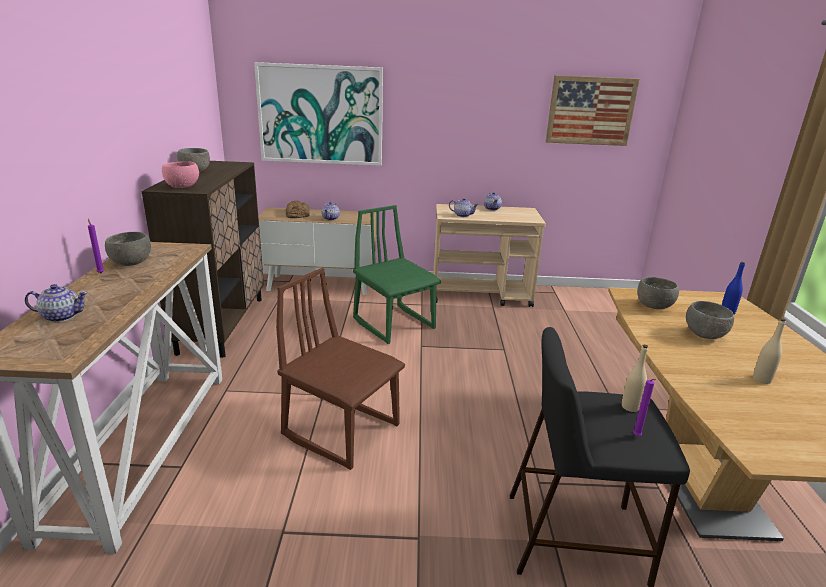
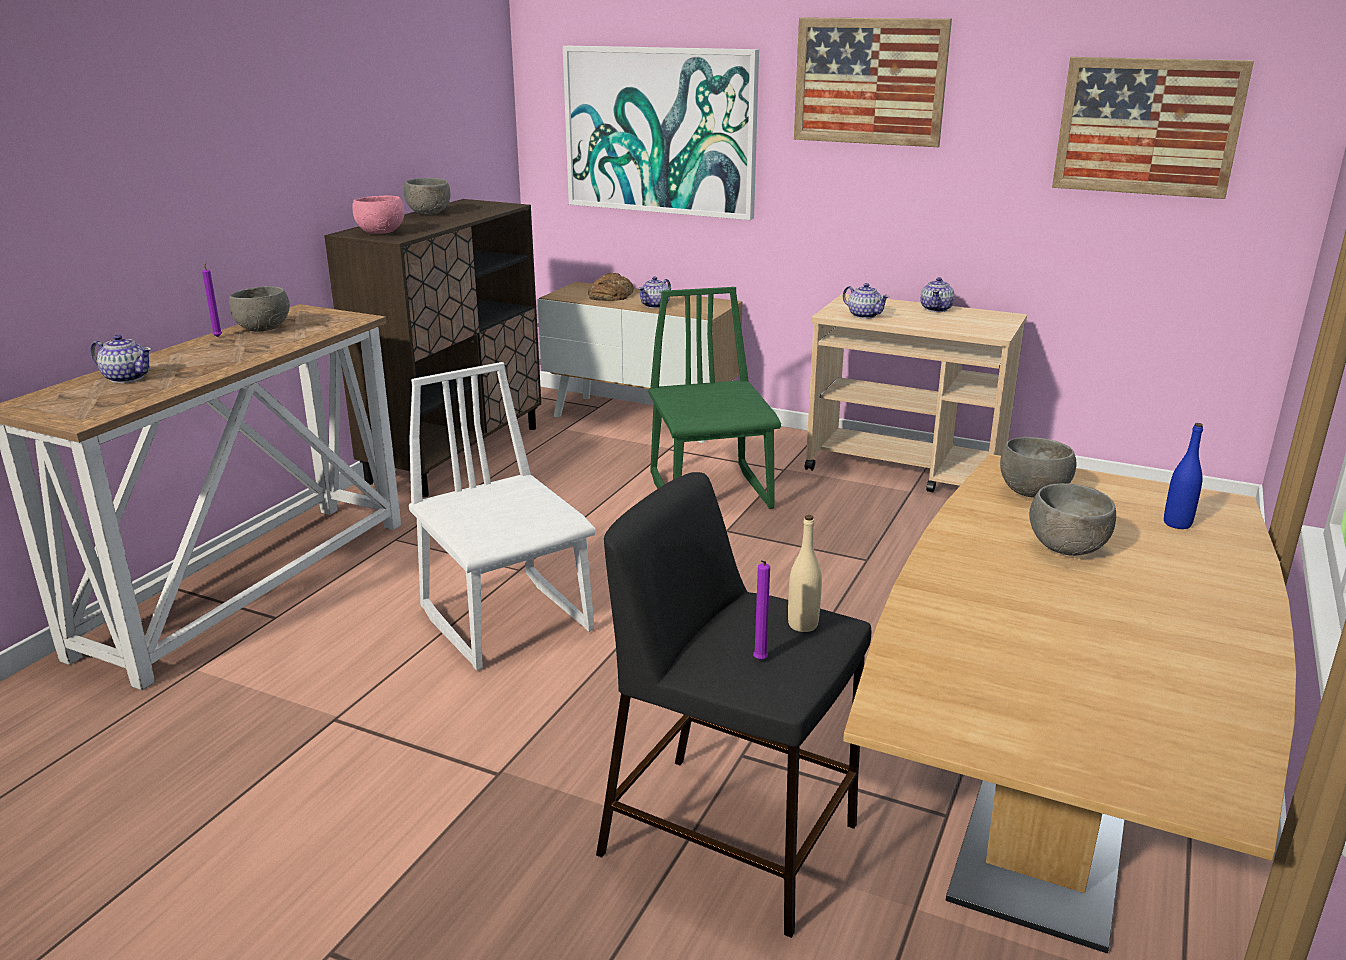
camera: 25 degrees right, 0 degrees up
(342, 430) = (508, 619): brown chair -> white chair
(448, 86) = (869, 81): none -> picture
(761, 379) = (1074, 627): beige bottle -> none

